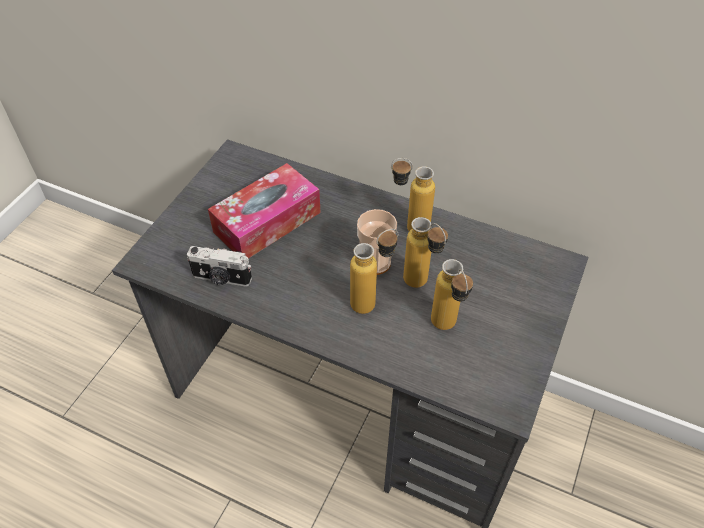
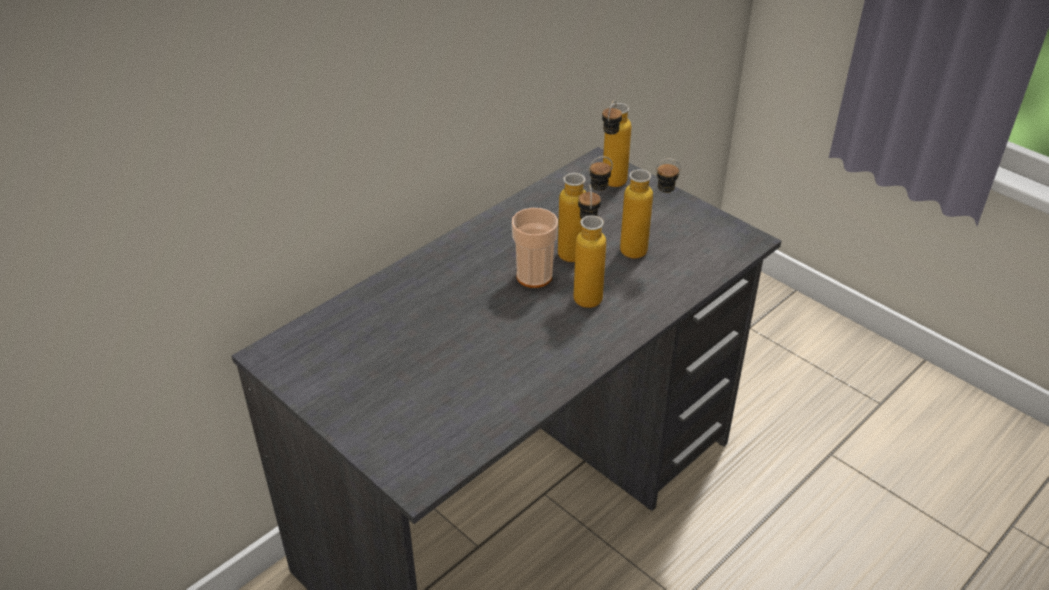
camera: 70 degrees left, 10 degrees down
(221, 278) = (490, 405): camera -> none
(267, 222) = (419, 347): tissue box -> none
(408, 228) = (497, 241): bottle -> bottle (611, 186)

